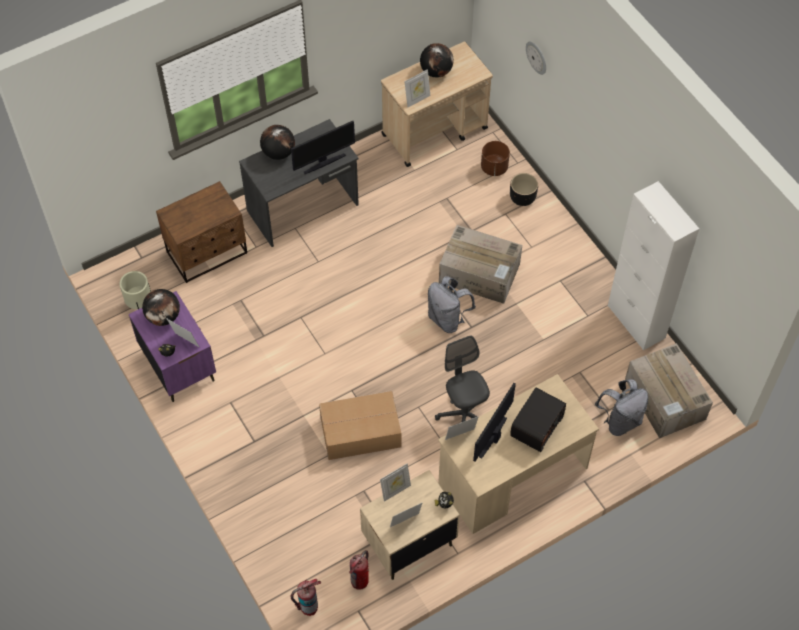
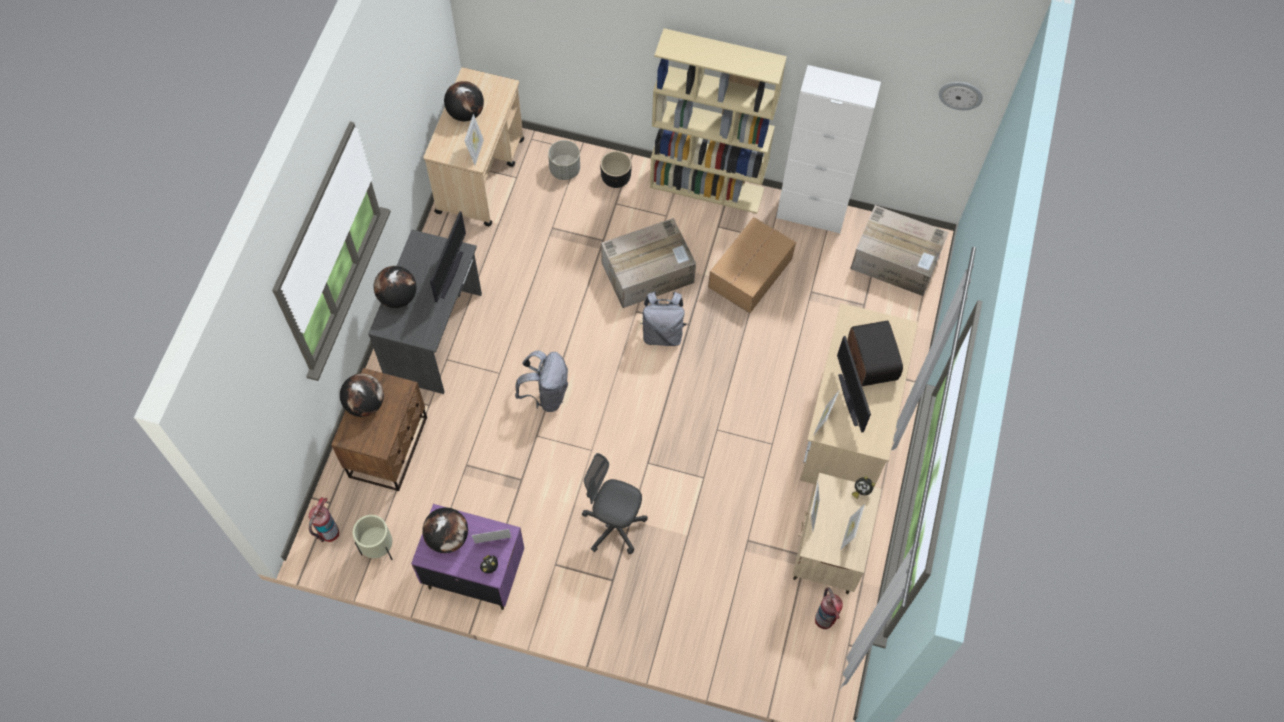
camera: 45 degrees left, 5 degrees up
(199, 203) = (365, 404): none -> globe
(308, 607) = (807, 680): fire extinguisher -> fire extinguisher (329, 533)
(362, 432) = (694, 492): cardboard box -> cardboard box (751, 272)
(463, 415) = (760, 405): grey office chair -> grey office chair (614, 526)
(494, 167) = (564, 170): brown planter -> grey planter
(537, 57) = (577, 30): wall clock -> wall clock (960, 94)
(580, 250) = (707, 187): none -> beige bookcase
(620, 420) = (881, 306): grey backpack -> grey backpack (546, 394)

